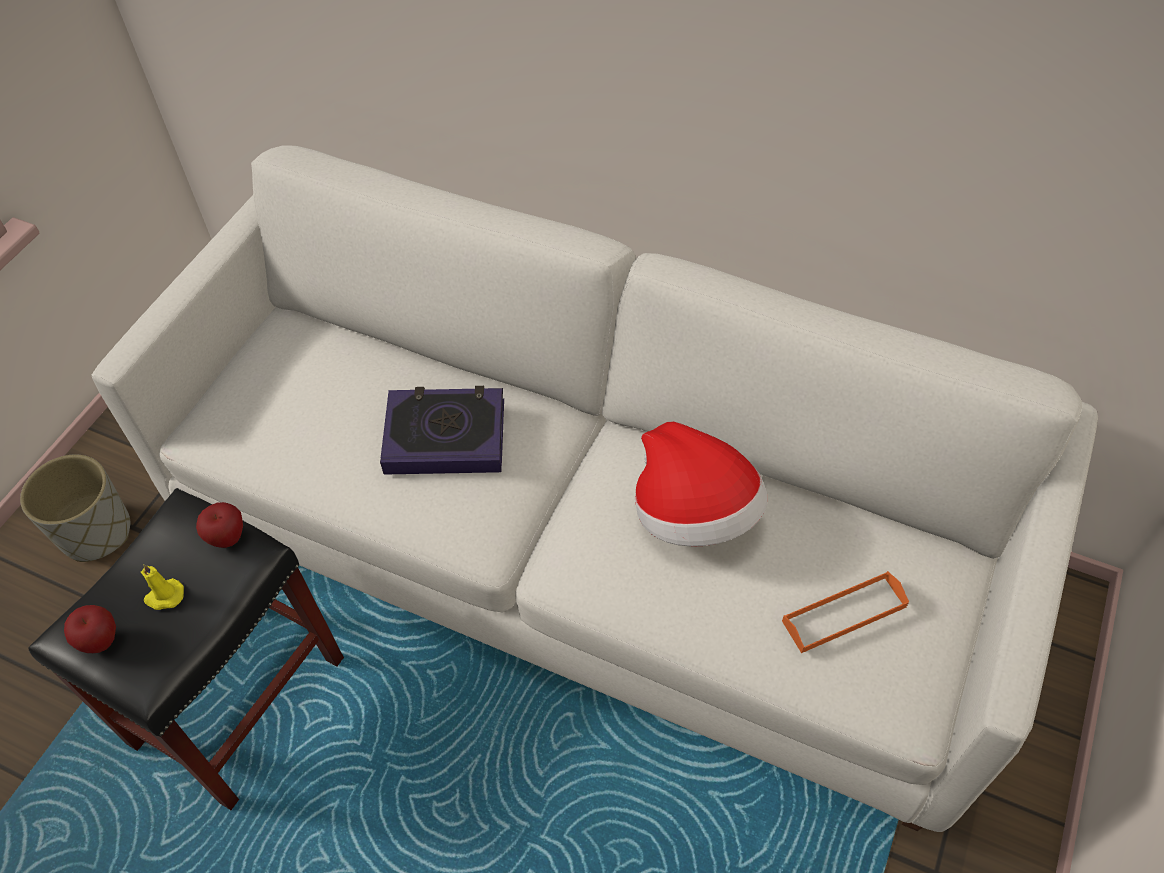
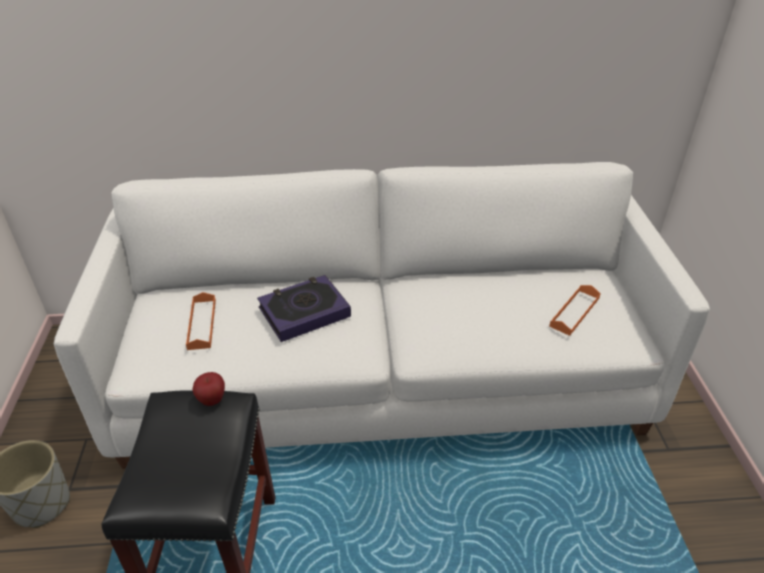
camera: 30 degrees left, 15 degrees down
(101, 641) = (162, 491): apple -> none
(164, 596) = (188, 449): yellow candle -> none
(310, 397) = (202, 324): none -> orange tray
(694, 513) = (468, 297): hat -> none

